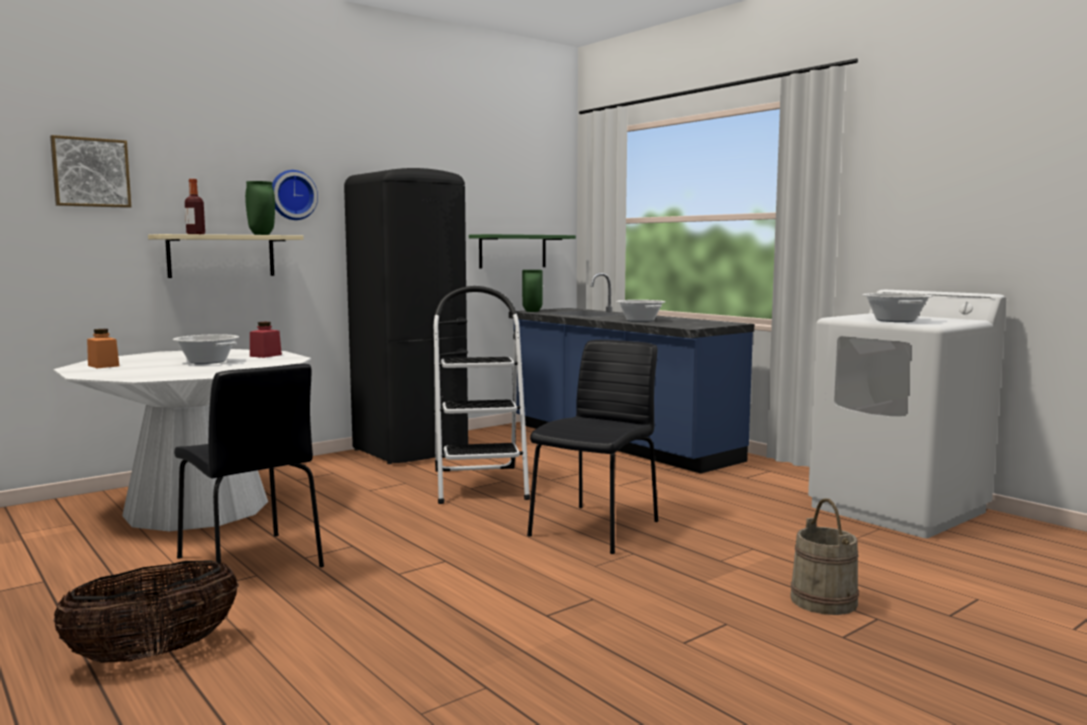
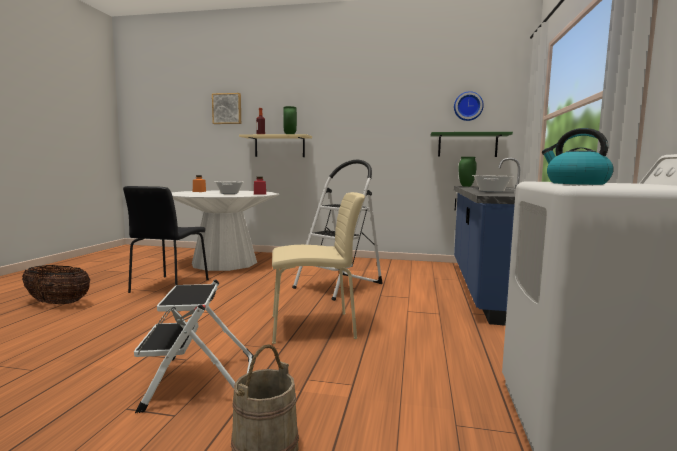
camera: 50 degrees right, 0 degrees up
(292, 195) = (316, 114): wall clock -> wall clock (468, 106)
(414, 451) = (364, 263): black fridge -> none
(597, 527) = (316, 327): black chair -> beige chair
(661, 601) = (200, 380): none -> step ladder
(895, 320) = (575, 183): cooking pot -> kettle

